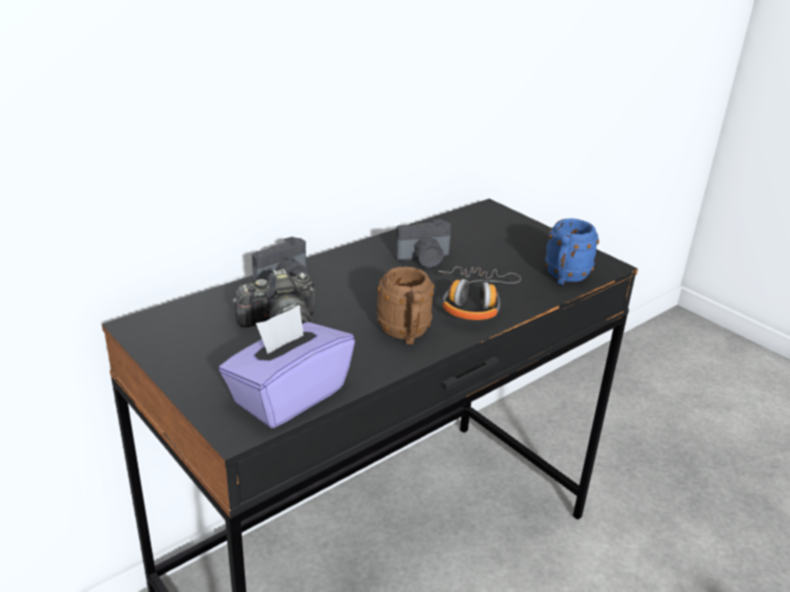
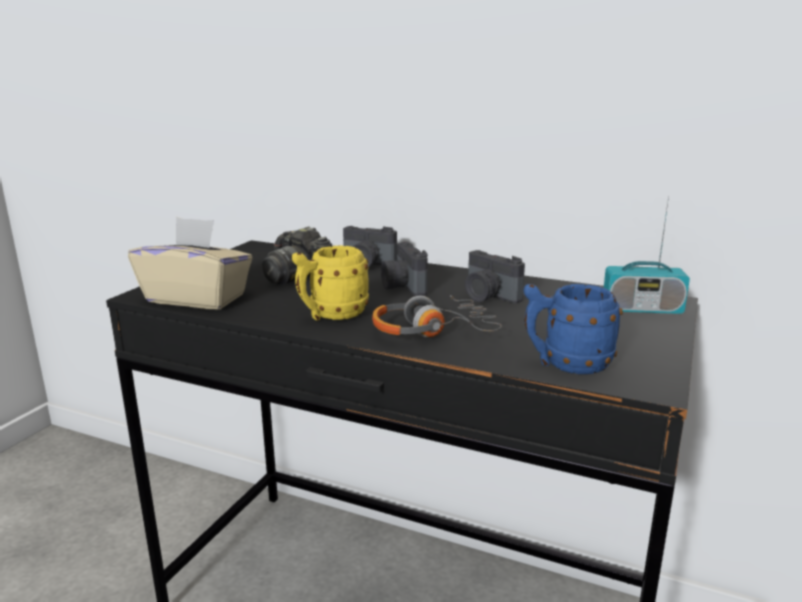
camera: 65 degrees right, 10 degrees down
(288, 396) = (197, 298): purple tissue box -> beige tissue box
(366, 284) = (402, 286): none -> camera
(405, 334) = (331, 315): brown mug -> yellow mug
(496, 221) = (642, 309): none -> radio

